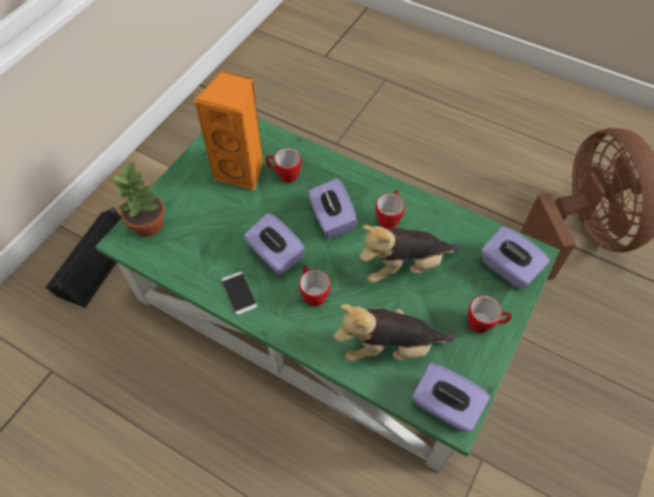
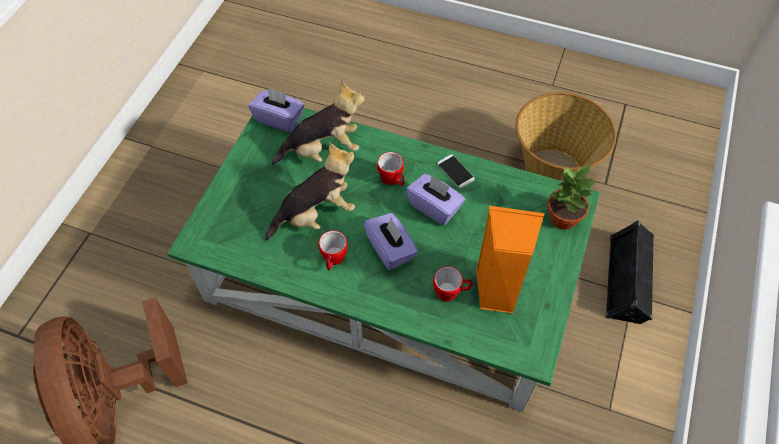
camera: 170 degrees right, 0 degrees up
(103, 399) = (552, 171): none -> basket
(484, 324) = (246, 177): mug -> none
(508, 268) = (219, 227): purple tissue box -> none

